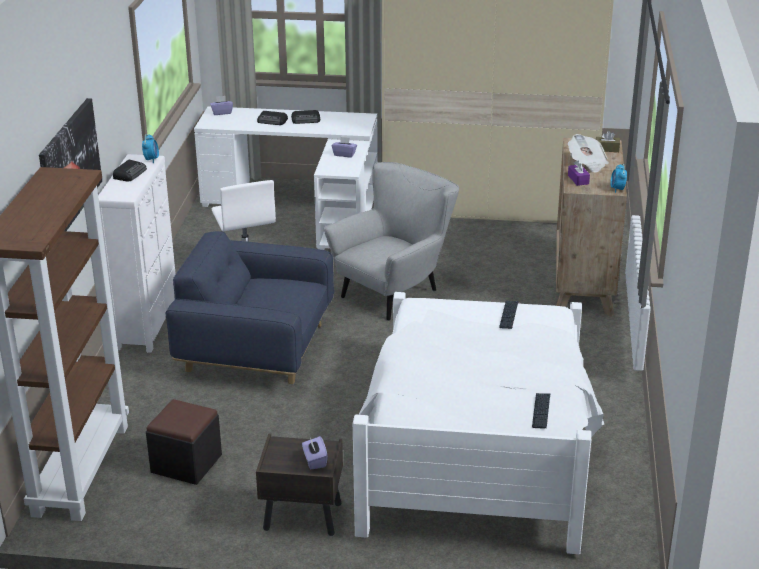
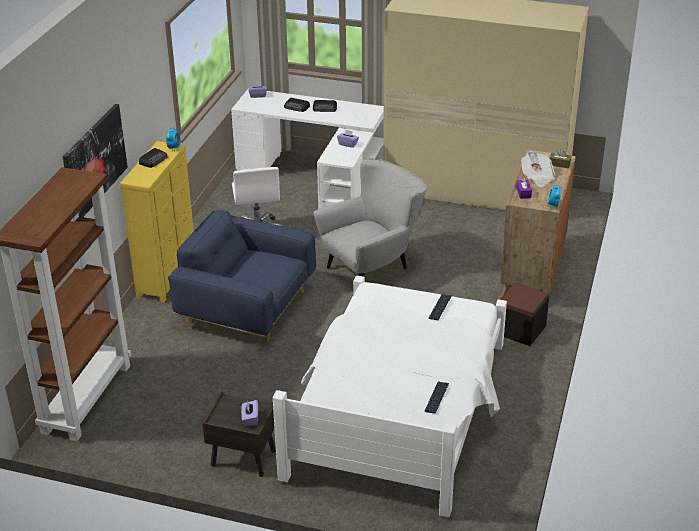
camera: 10 degrees right, 5 degrees up
(148, 323) = (168, 276): white dresser -> yellow dresser
(186, 463) = (167, 402): black ottoman -> black ottoman (520, 330)

